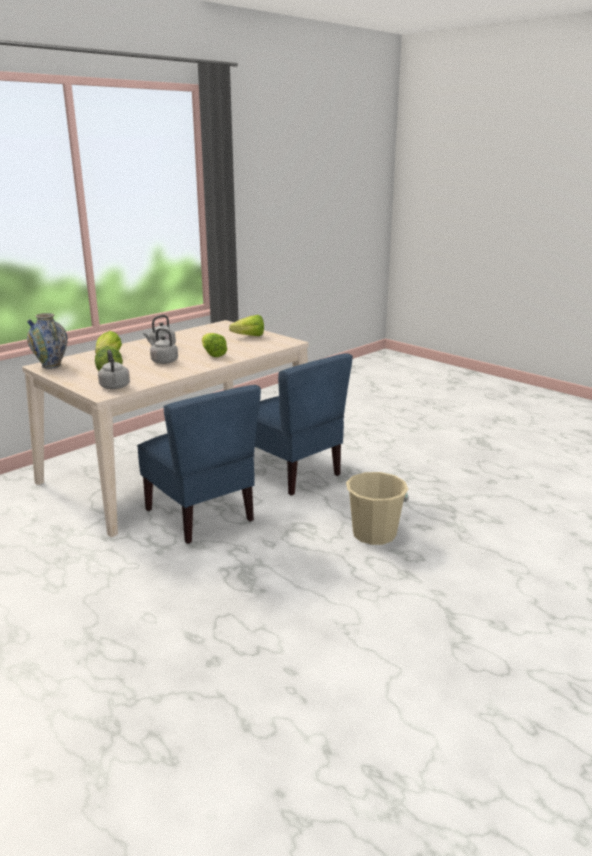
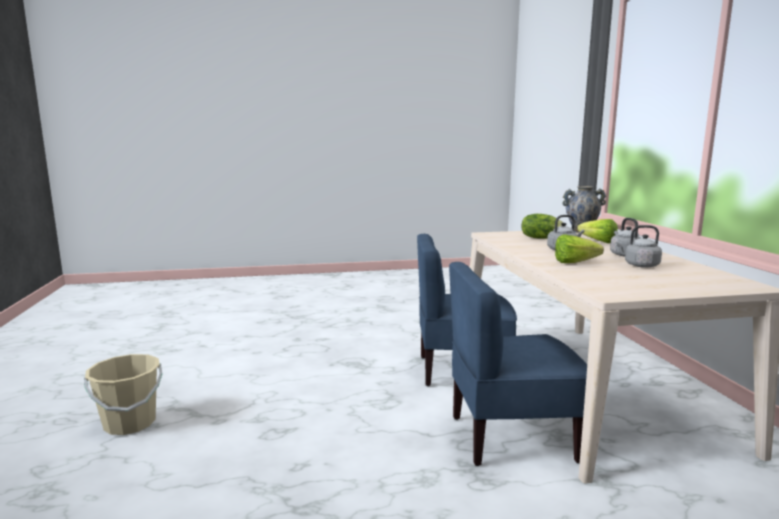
camera: 125 degrees right, 10 degrees down
(115, 387) = (500, 236): grey kettle -> grey kettle (639, 265)
(246, 336) = (657, 283): lettuce -> none
(374, 534) = (329, 431): beige bucket -> beige bucket (130, 423)

